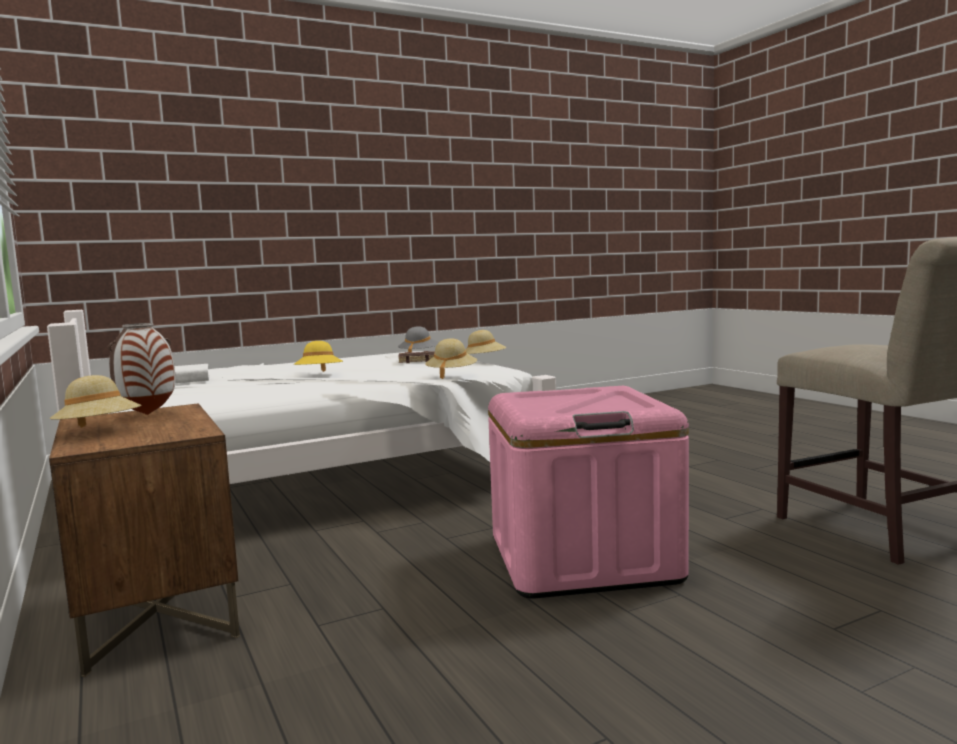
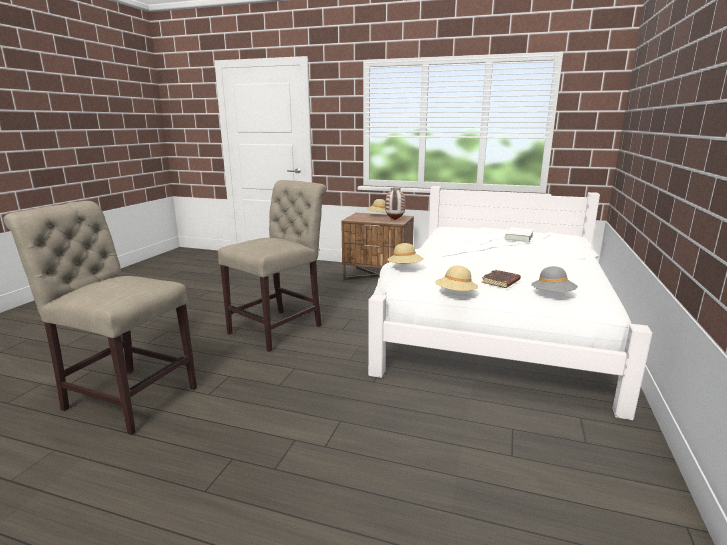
camera: 135 degrees right, 10 degrees up
(319, 375) = (484, 256): yellow hat -> none
(583, 559) = (280, 328): pink storage box -> beige chair

